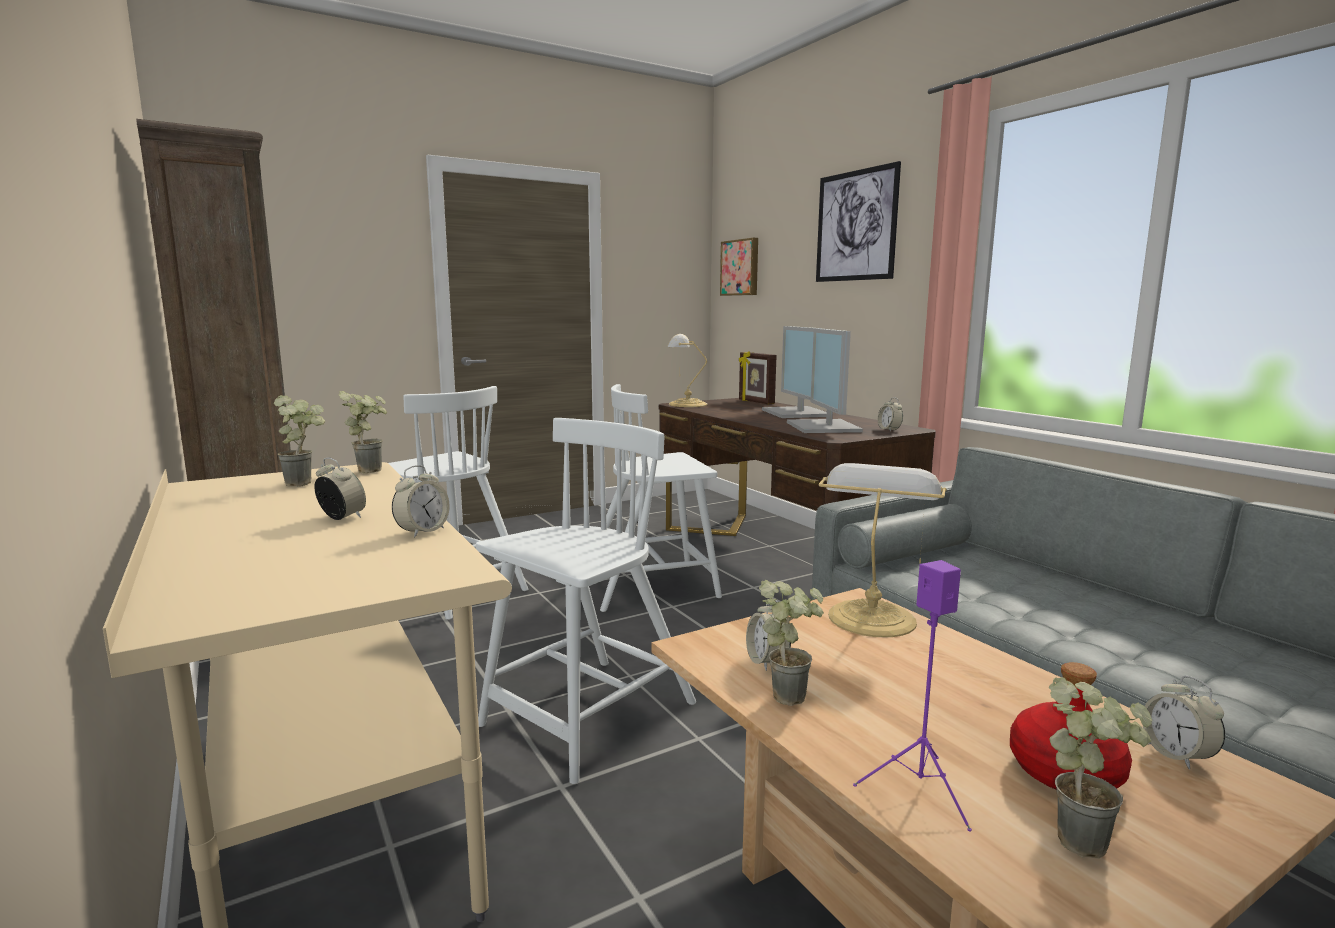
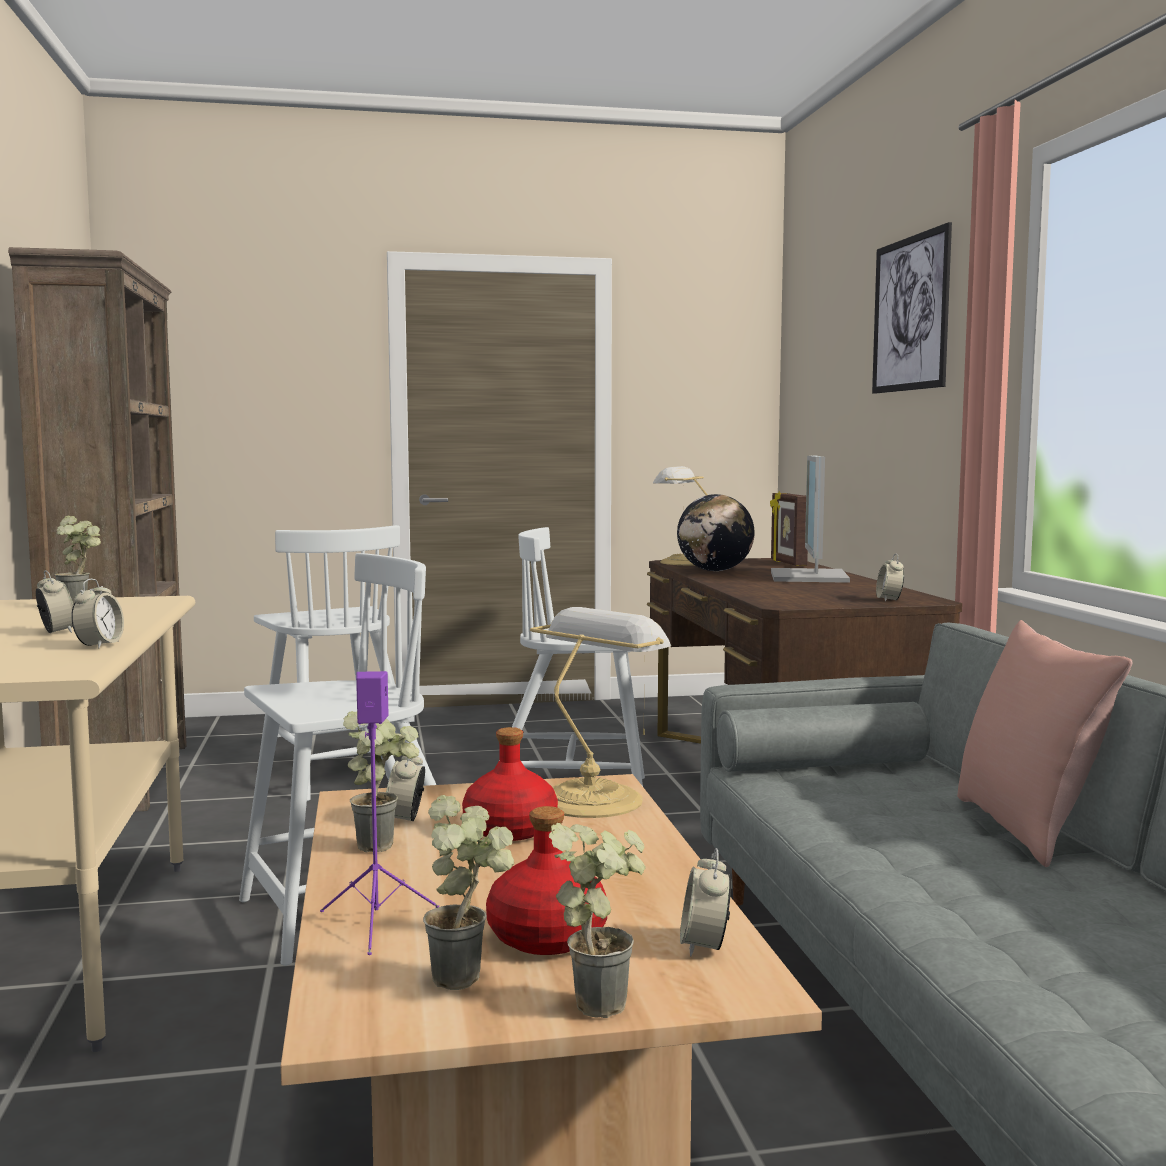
camera: 20 degrees right, 5 degrees down
(371, 470) = (161, 600): potted plant -> potted plant (603, 999)
(422, 531) = (99, 645): alarm clock -> alarm clock turned 45 degrees counterclockwise
(723, 411) = (714, 571): none -> globe
(741, 267) = (805, 376): picture -> none
(824, 427) = (804, 593): monitor -> none
(862, 658) = (510, 829): none -> red bottle
(1095, 592) = (1027, 829): none -> pink pillow

